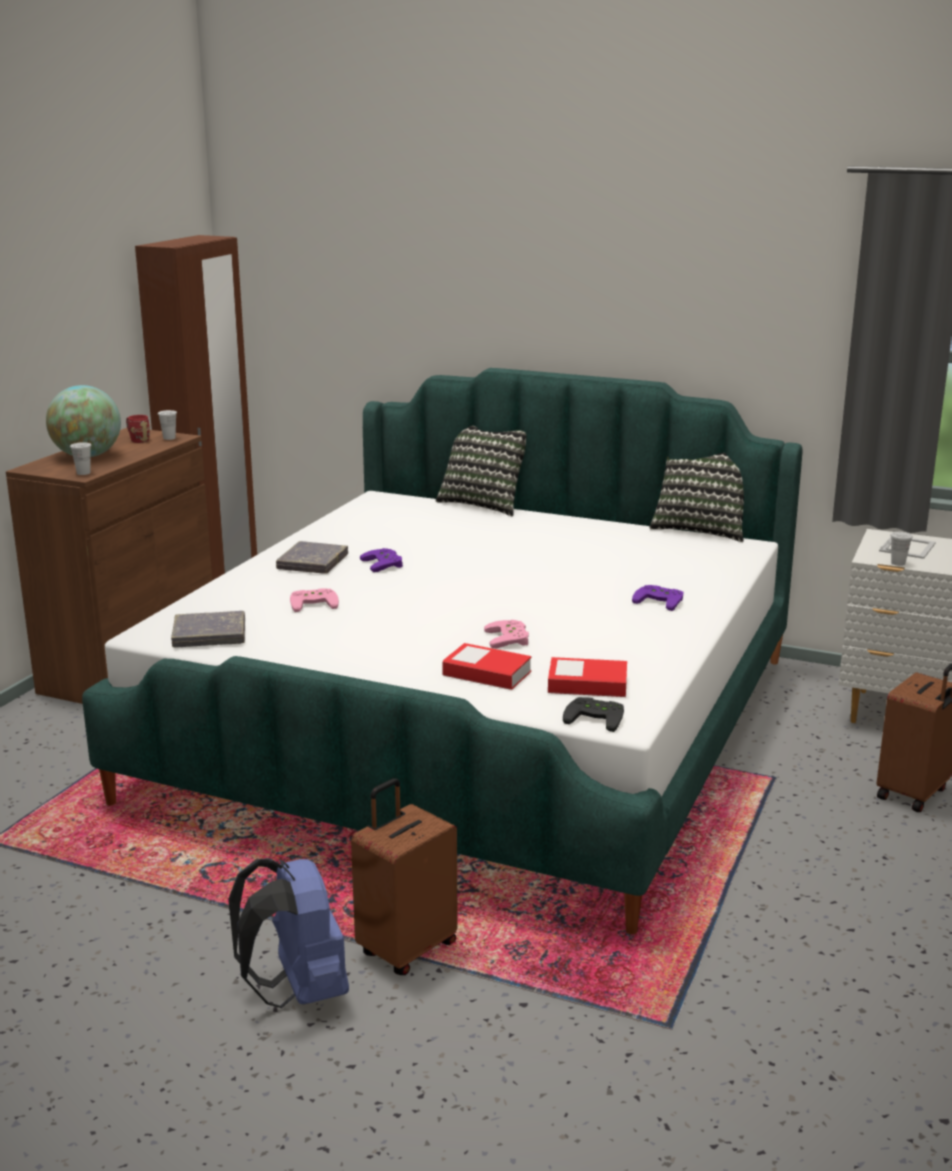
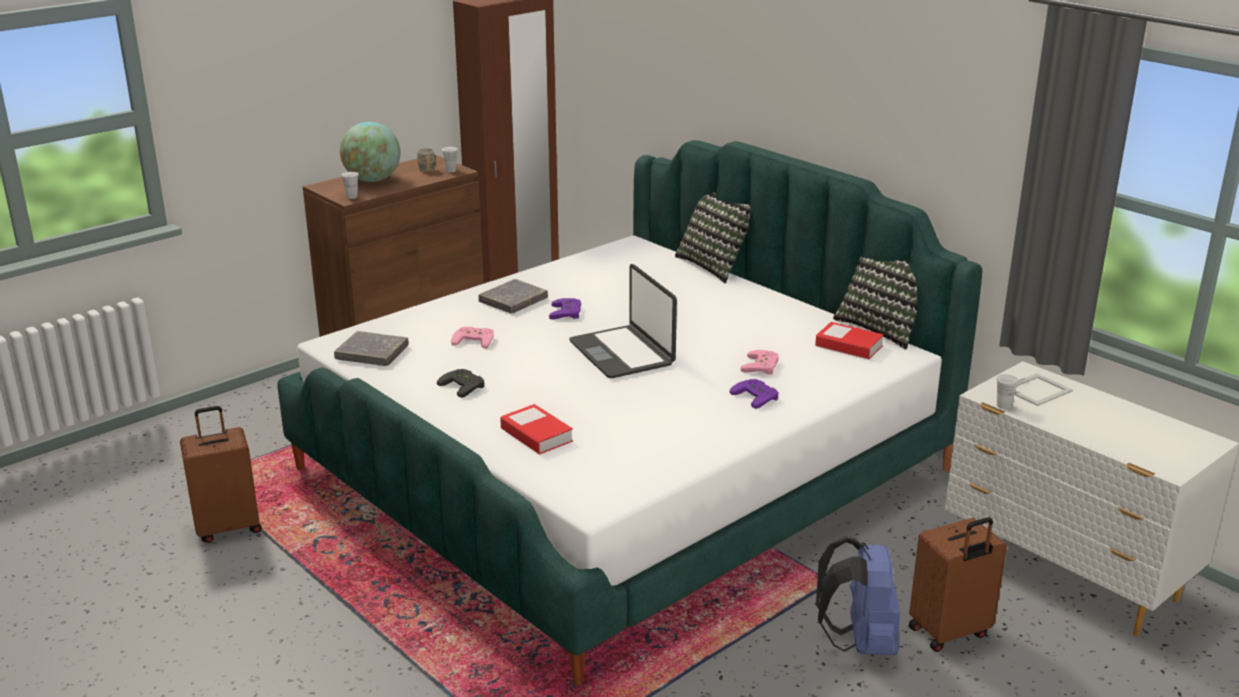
camera: 25 degrees right, 5 degrees up
(137, 440) = (426, 169): red mug -> grey mug
(298, 991) = (302, 653): blue backpack -> blue backpack (859, 643)
(406, 949) = (402, 644): brown suitcase -> brown suitcase (228, 527)
(485, 588) = (623, 353): none -> laptop
(510, 638) = (590, 406): pink game controller -> pink game controller (763, 366)
(587, 685) = (603, 464): book -> book (848, 346)
(596, 717) = (577, 496): black game controller -> black game controller (464, 385)

